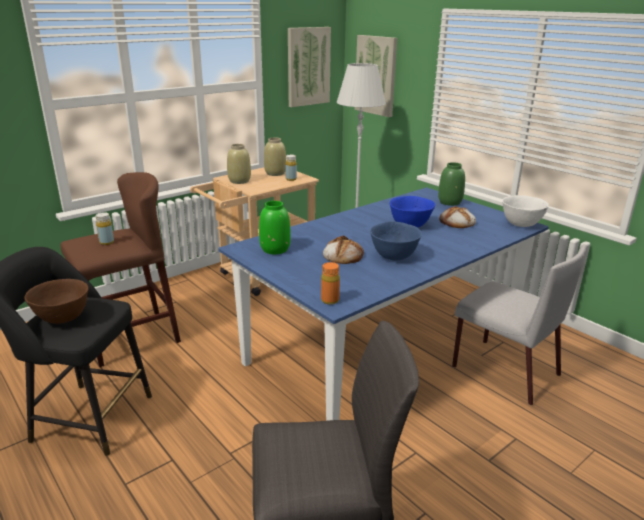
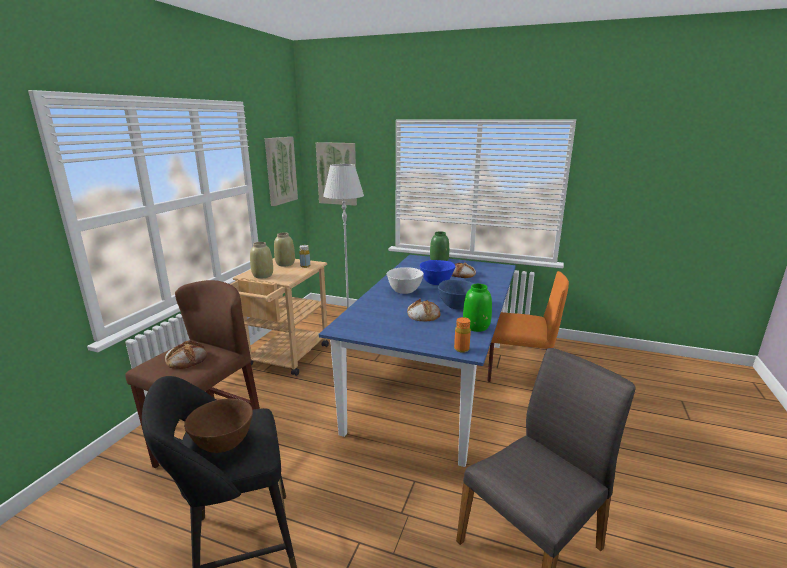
camera: 30 degrees left, 5 degrees down
(106, 242) = (187, 358): yellow bottle -> bread
(275, 249) = (367, 323): green vase -> green vase (476, 326)
(503, 370) = (518, 373): grey chair -> orange chair
(521, 224) = (500, 267): white bowl -> white bowl (405, 291)

